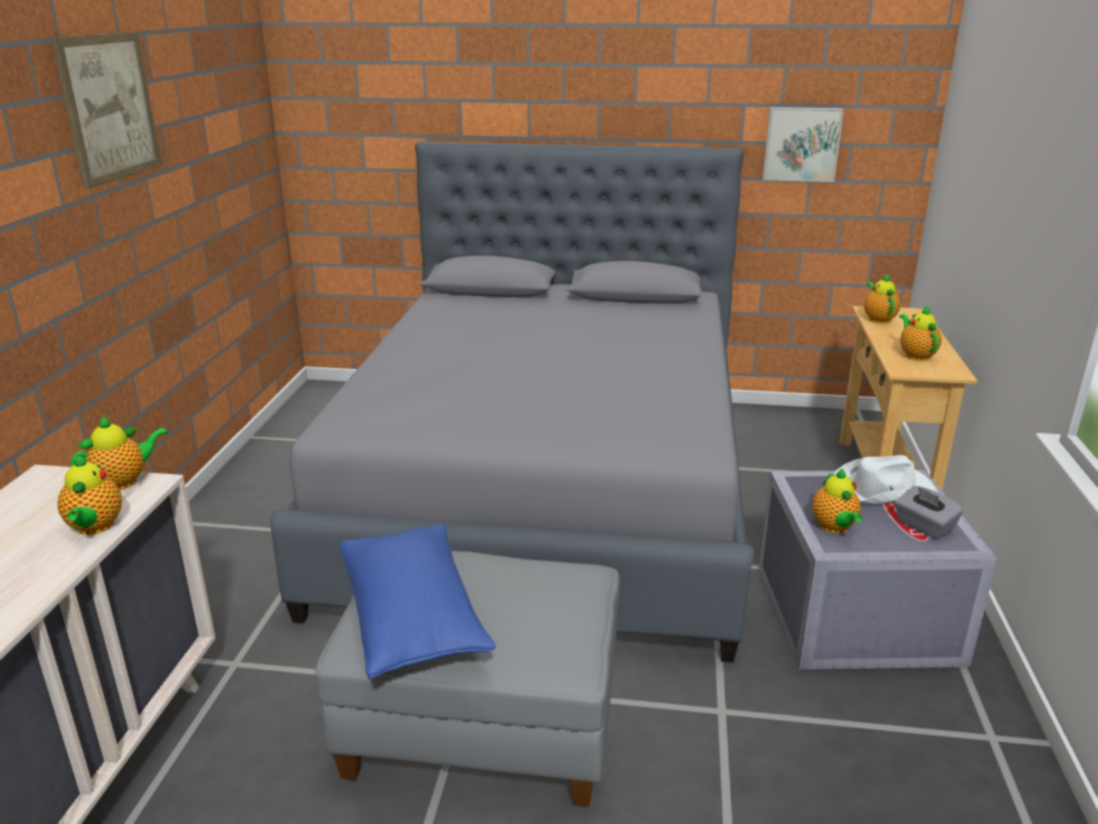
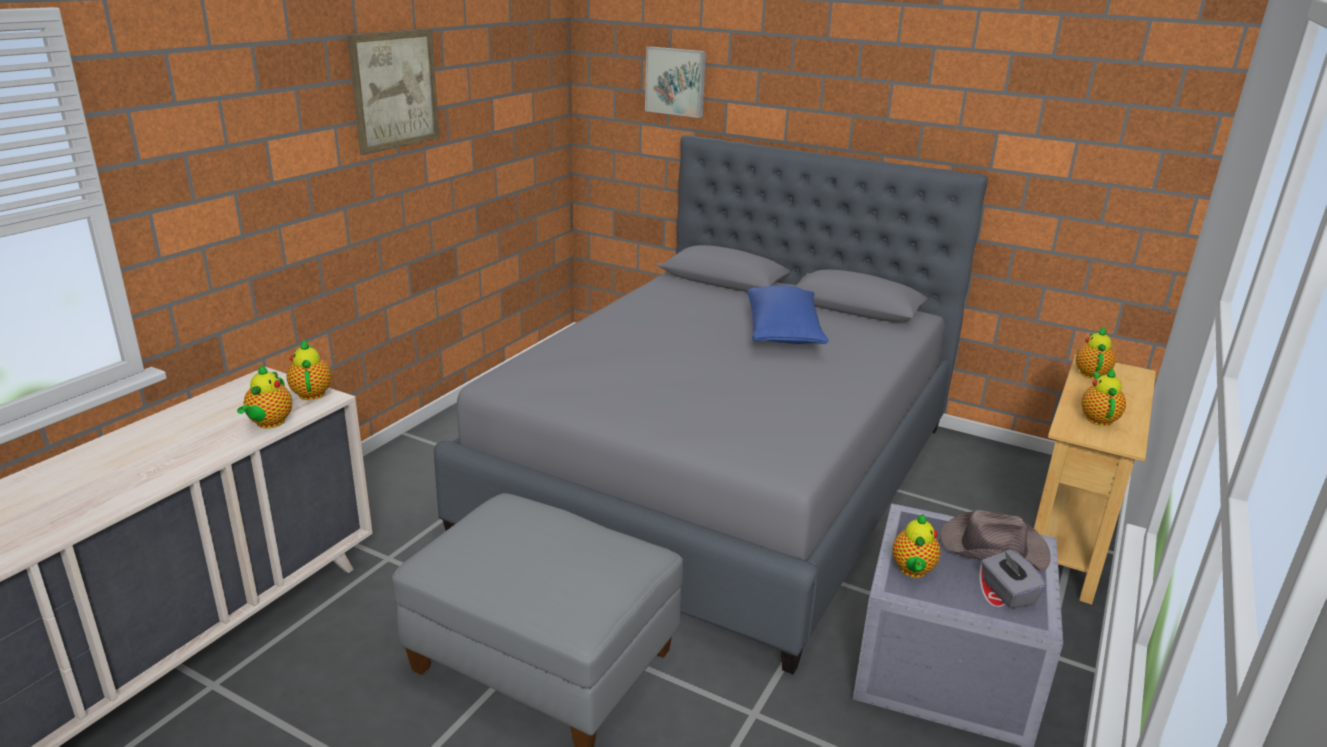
camera: 20 degrees right, 0 degrees up
(123, 482) = (312, 393): teapot -> teapot turned 90 degrees counterclockwise
(413, 618) = (482, 553): blue pillow -> blue pillow (783, 333)
(801, 144) = (1054, 178): picture -> picture (676, 81)
(881, 489) = (992, 547): white hat -> brown hat

